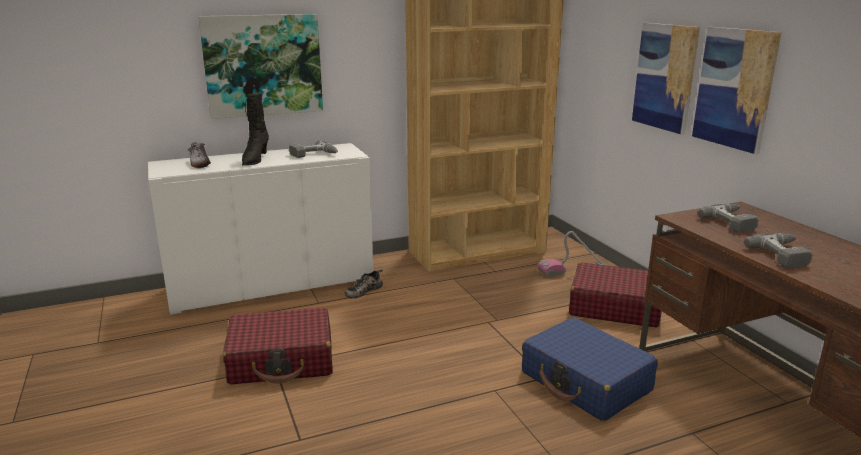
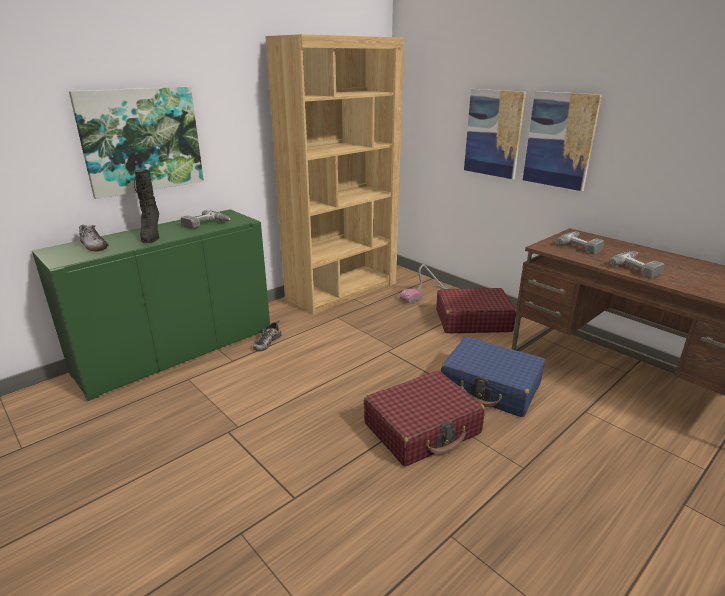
camera: 20 degrees left, 5 degrees up
(272, 284) = (177, 351): white cabinet -> green cabinet
(282, 360) = (231, 424): red suitcase -> red suitcase (422, 429)

